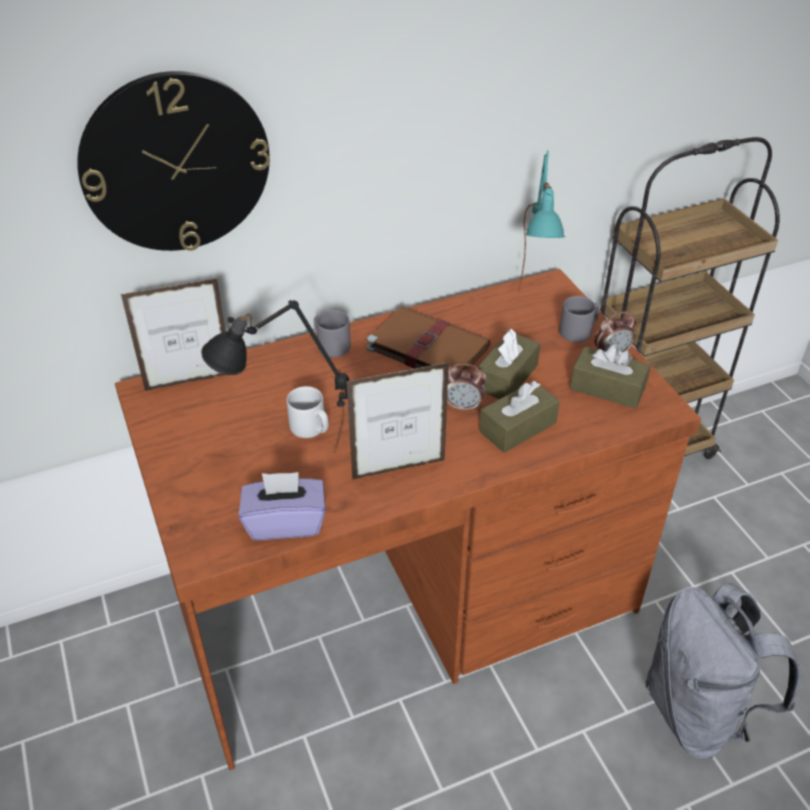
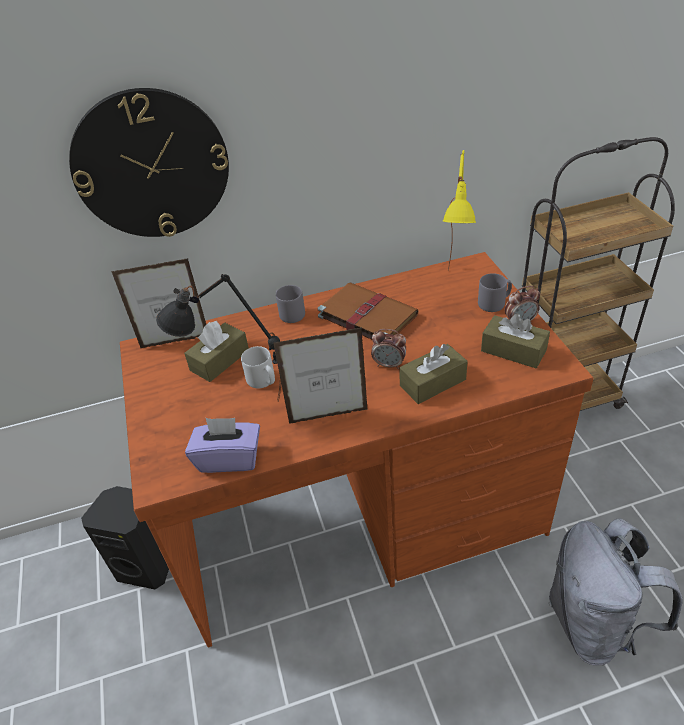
camera: 10 degrees right, 0 degrees up
(135, 675) = (147, 566): none -> black speaker
(507, 377) = (429, 340): brown tissue box -> brown tissue box (219, 360)
(532, 314) = (457, 289): turquoise table lamp -> yellow table lamp

